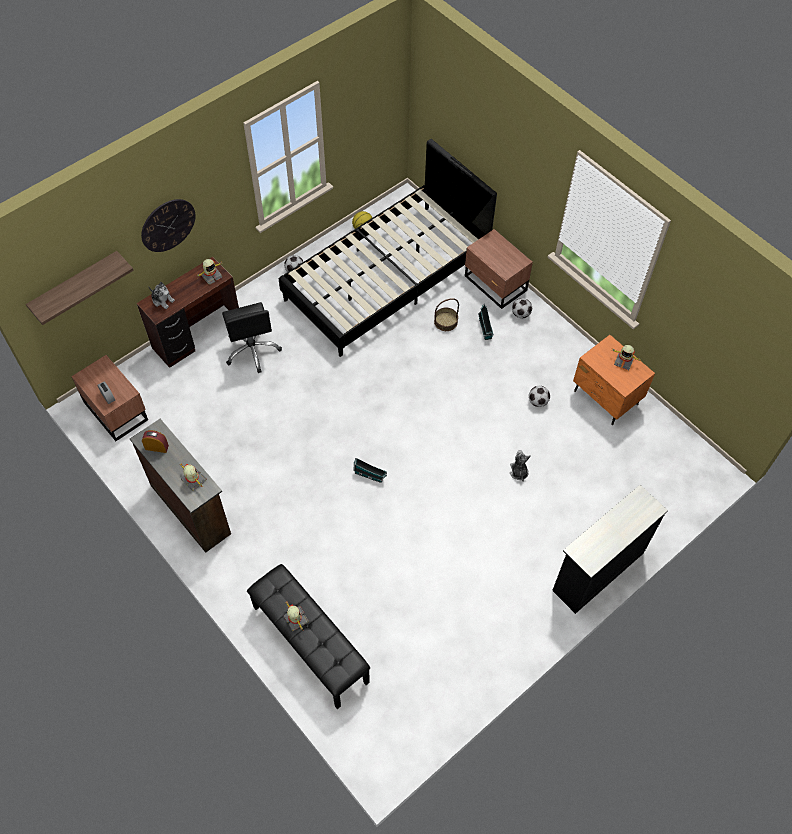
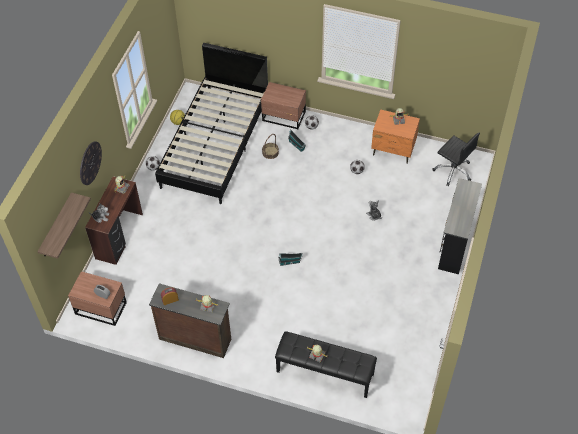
camera: 30 degrees left, 5 degrees down
(252, 350) = (162, 227): black office chair -> black office chair (453, 171)

